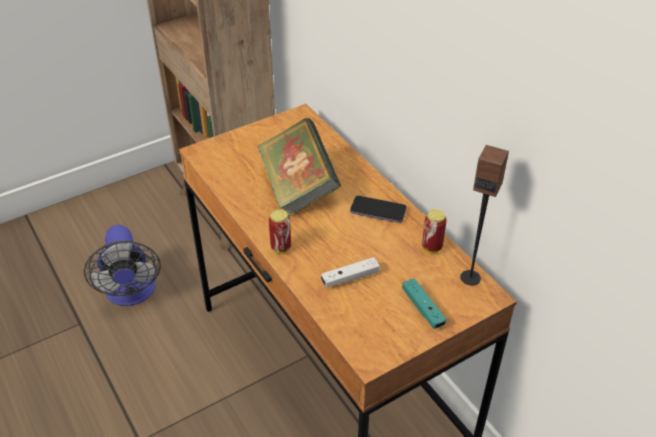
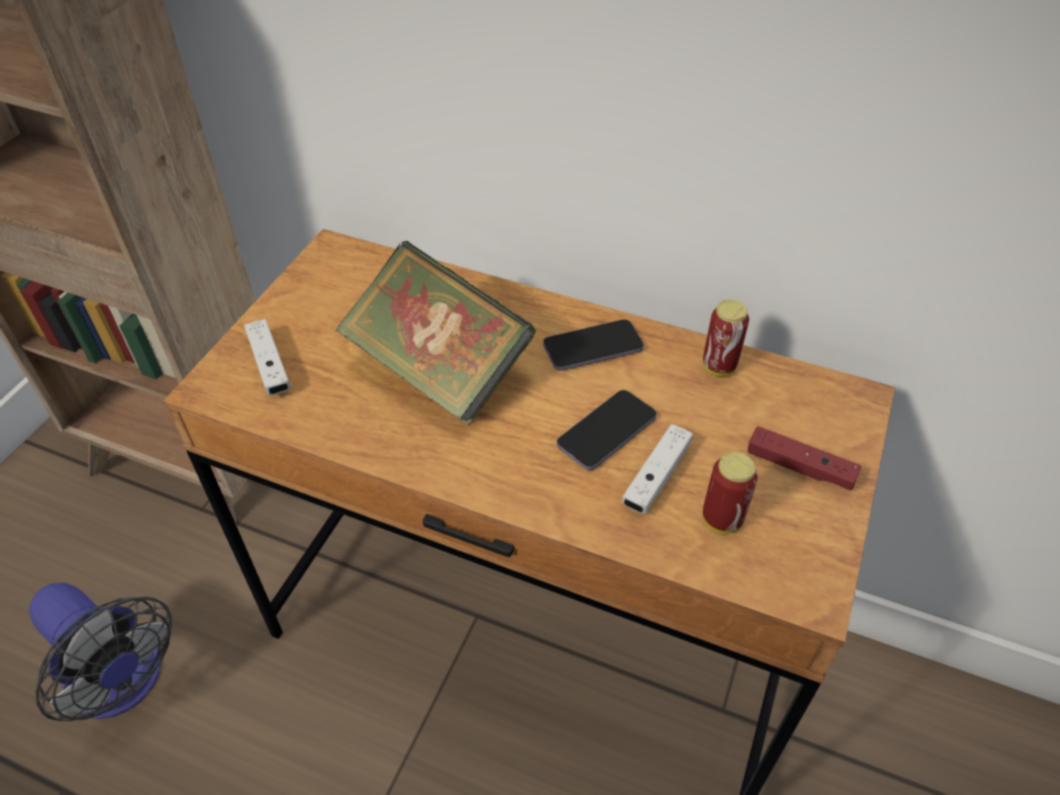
camera: 35 degrees left, 5 degrees up
(230, 153) = (269, 366): none -> white game controller
(281, 248) = (505, 486): can -> can (721, 519)
(347, 248) = (606, 431): none -> phone
(423, 308) = (799, 467): turquoise game controller -> red game controller
(470, 277) = (809, 384): speaker -> none

